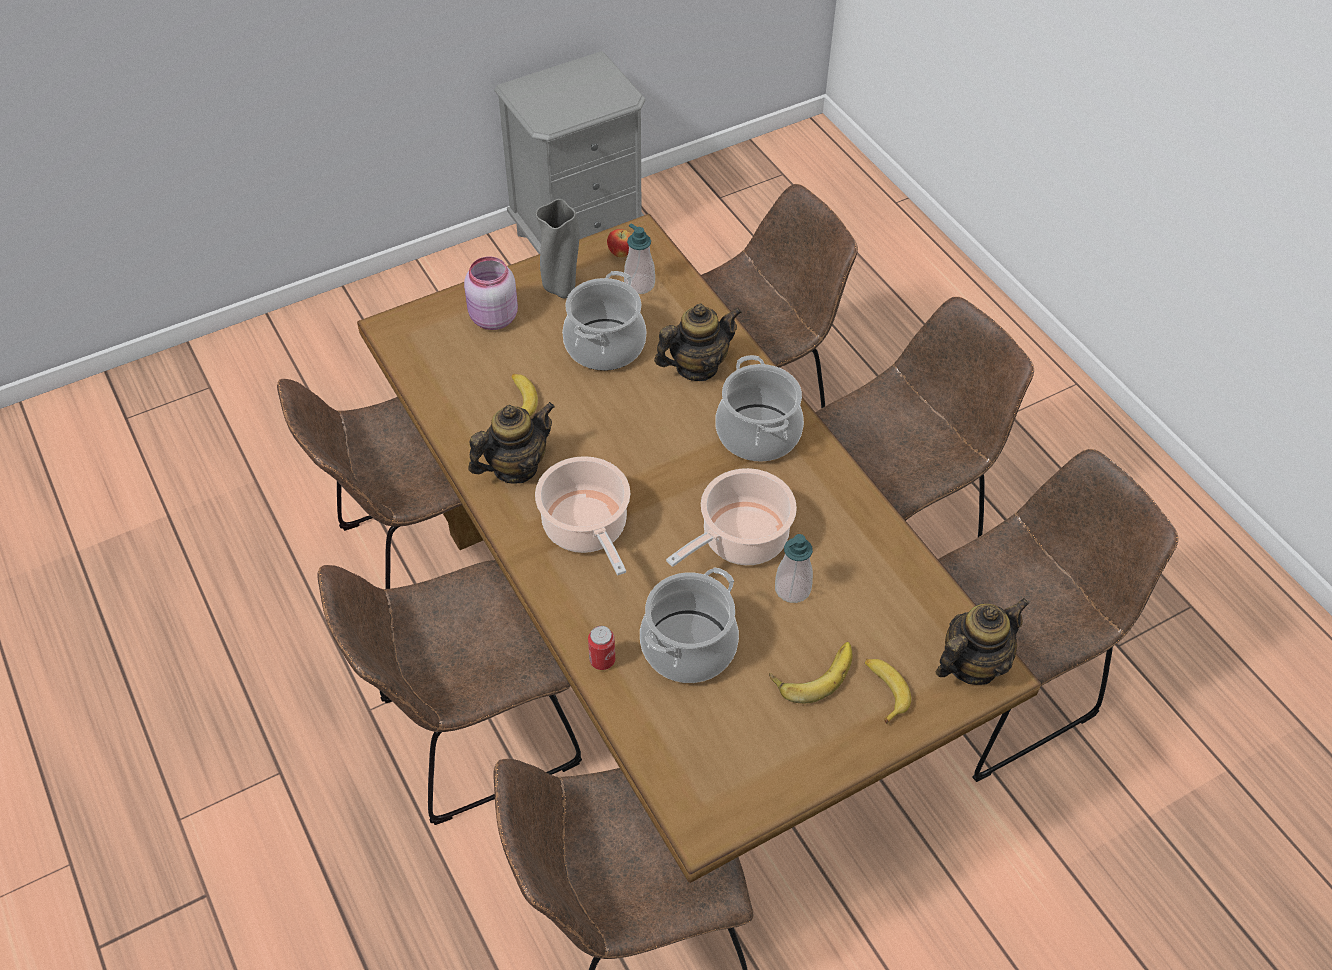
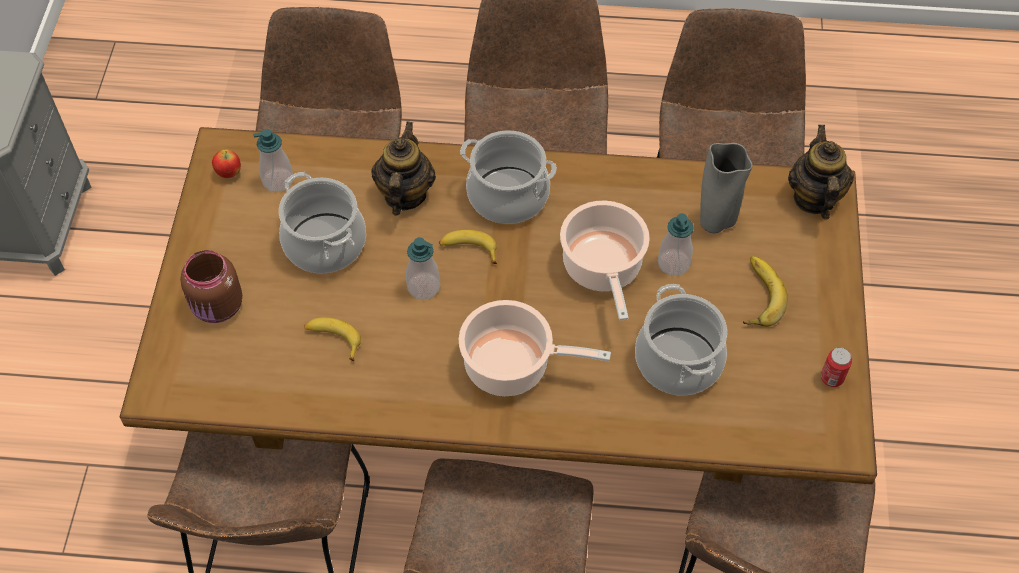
camera: 55 degrees left, 5 degrees up
(492, 318) = (218, 307): pink jar -> brown jar
(515, 467) = (405, 382): teapot -> none
(561, 288) = (230, 237): grey vase -> grey vase (715, 222)
(602, 660) = (650, 427): can -> can (832, 378)
(616, 428) = (423, 286): none -> soap dispenser
(883, 691) = (801, 262): banana -> banana (468, 249)

